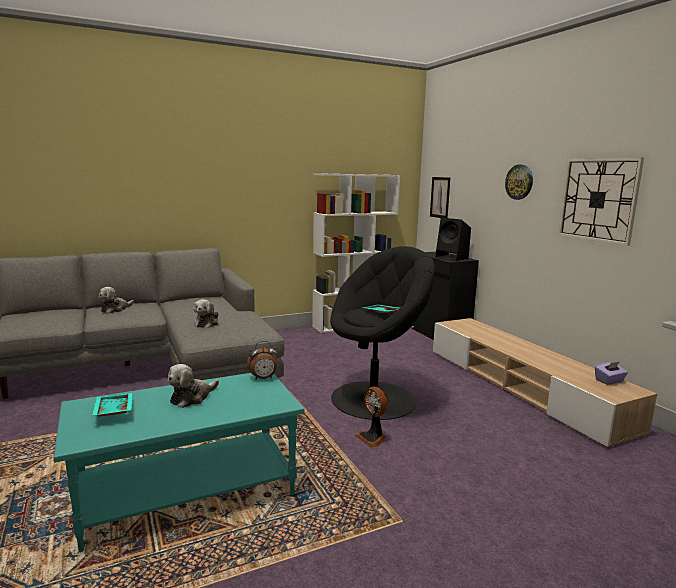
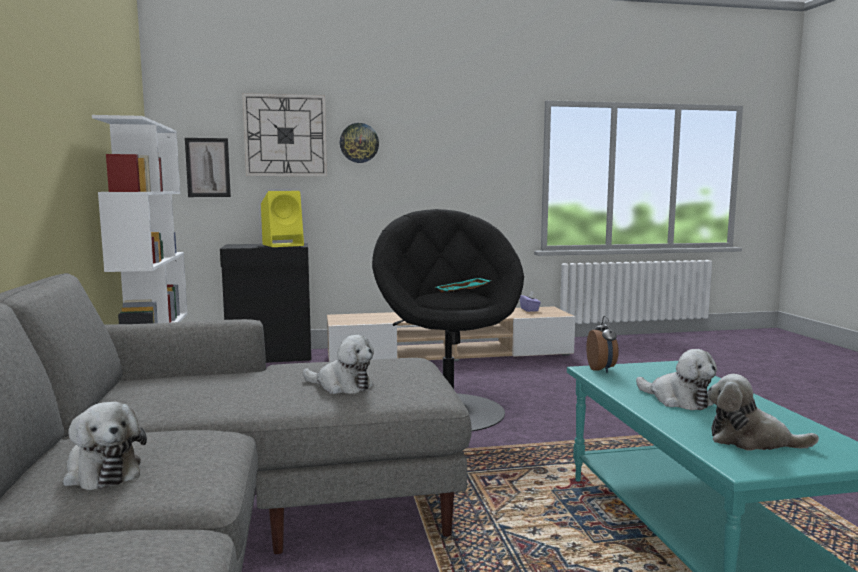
camera: 75 degrees left, 5 degrees down
(112, 411) = (751, 440): turquoise tray -> plush toy
(372, 438) = (547, 423): fan -> none
(452, 258) = (284, 245): black speaker -> yellow speaker
(598, 199) = (460, 158): wall clock -> wall clock (285, 135)

